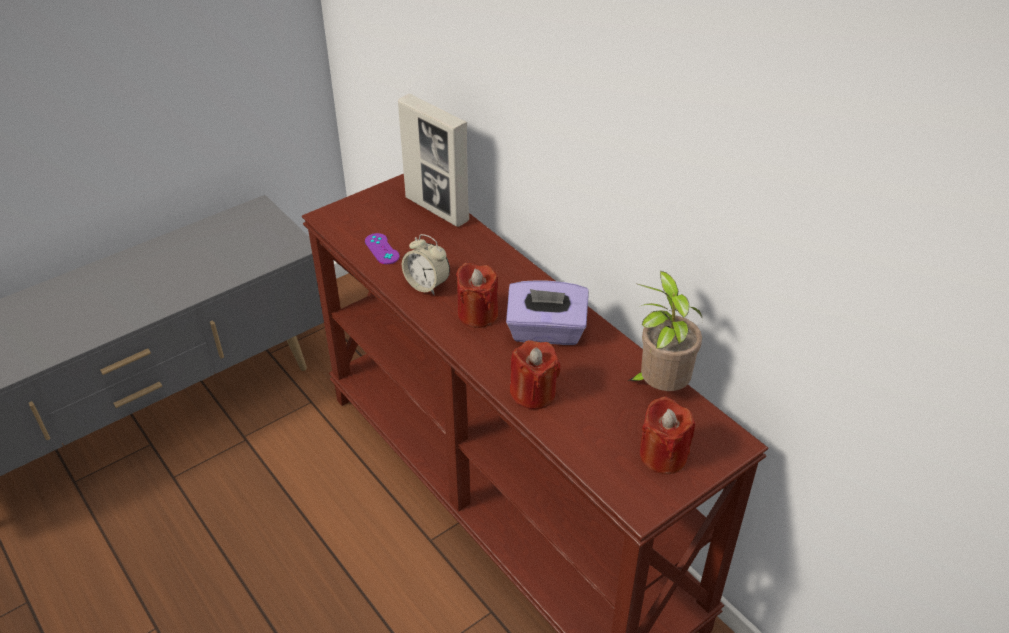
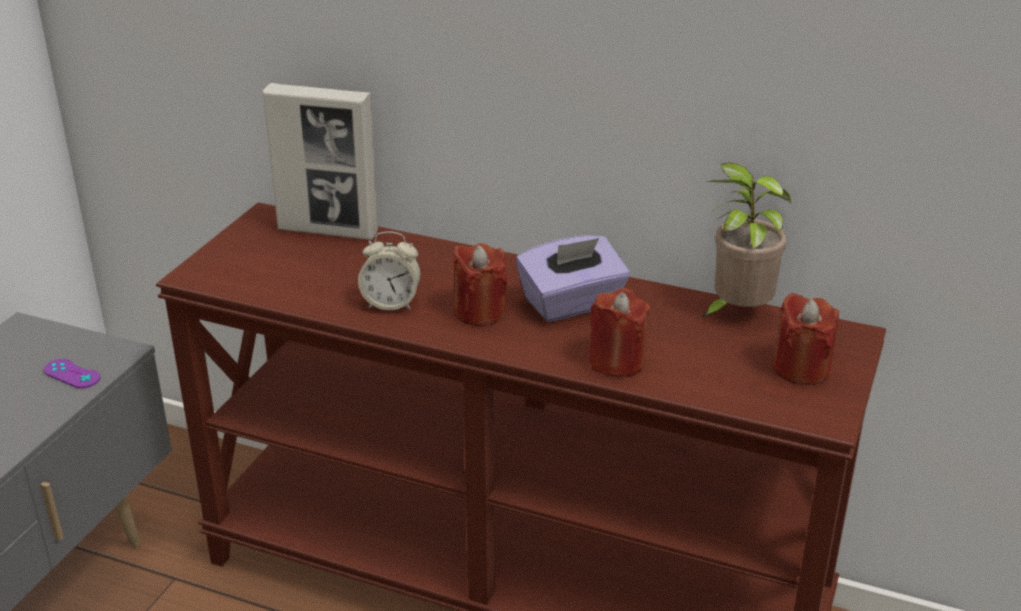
camera: 30 degrees left, 10 degrees down
(382, 249) = (299, 286): purple game controller -> purple game controller (72, 374)

